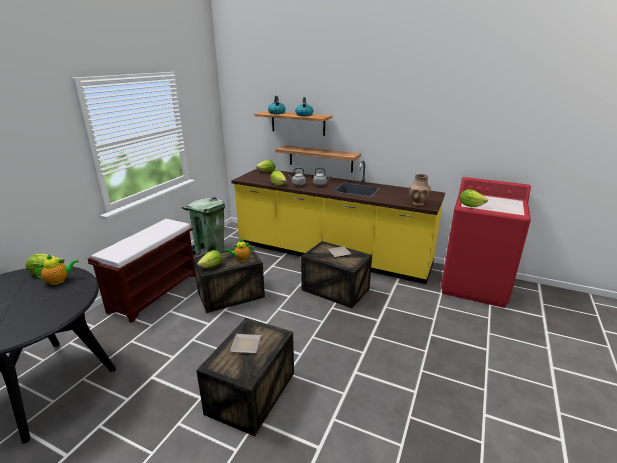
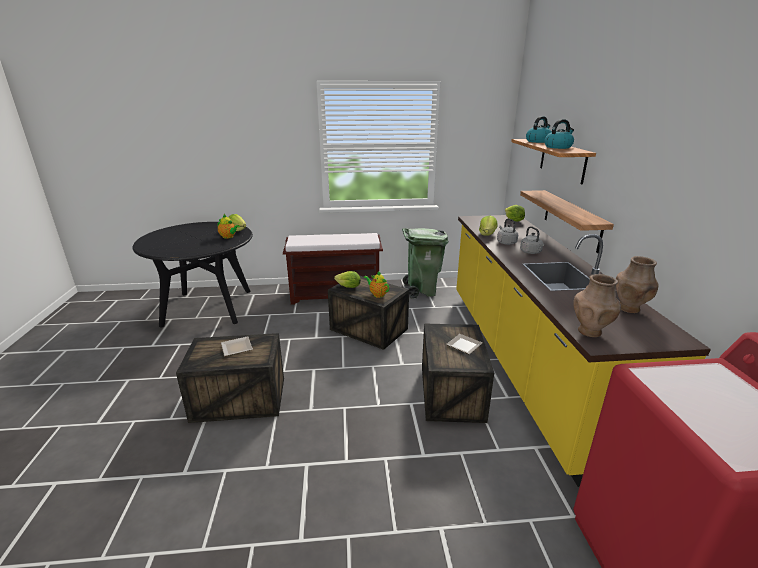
camera: 60 degrees right, 0 degrees up
(403, 190) = (629, 308): none -> brown vase
(470, 206) = (650, 379): lettuce -> none

